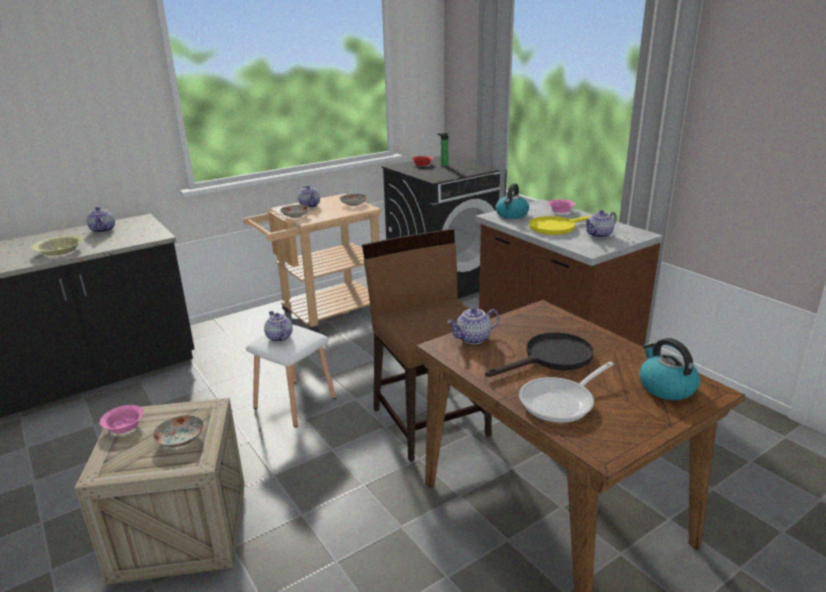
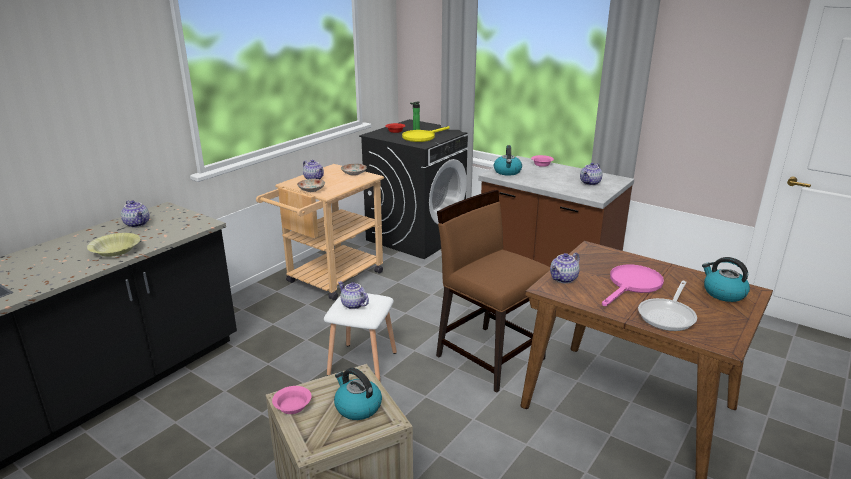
camera: 20 degrees left, 0 degrees up
(180, 440) = (357, 407): plate -> kettle
(551, 358) = (632, 285): black frying pan -> pink frying pan
(557, 227) = (553, 179): yellow frying pan -> yellow frying pan (422, 137)

